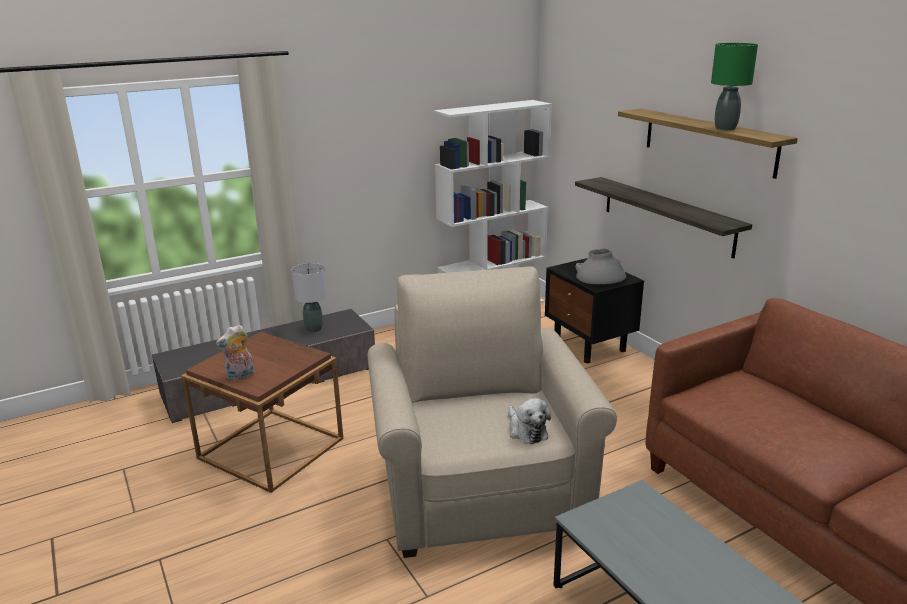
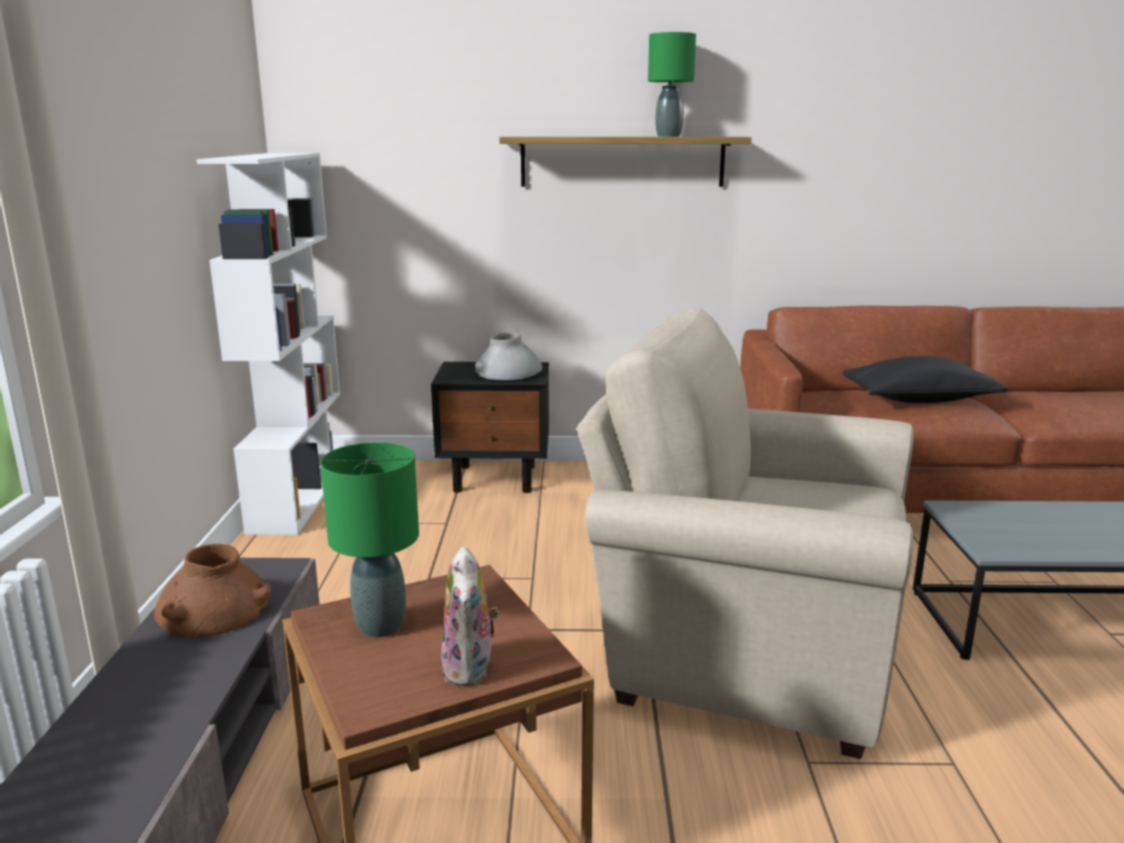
camera: 60 degrees left, 5 degrees down
(260, 350) = (379, 626): none -> green table lamp
(314, 329) = (215, 609): grey table lamp -> brown vase
(526, 431) = (847, 501): plush toy -> none
(666, 215) = (567, 268): shelf -> none
(804, 426) = (919, 400): none -> black pillow

